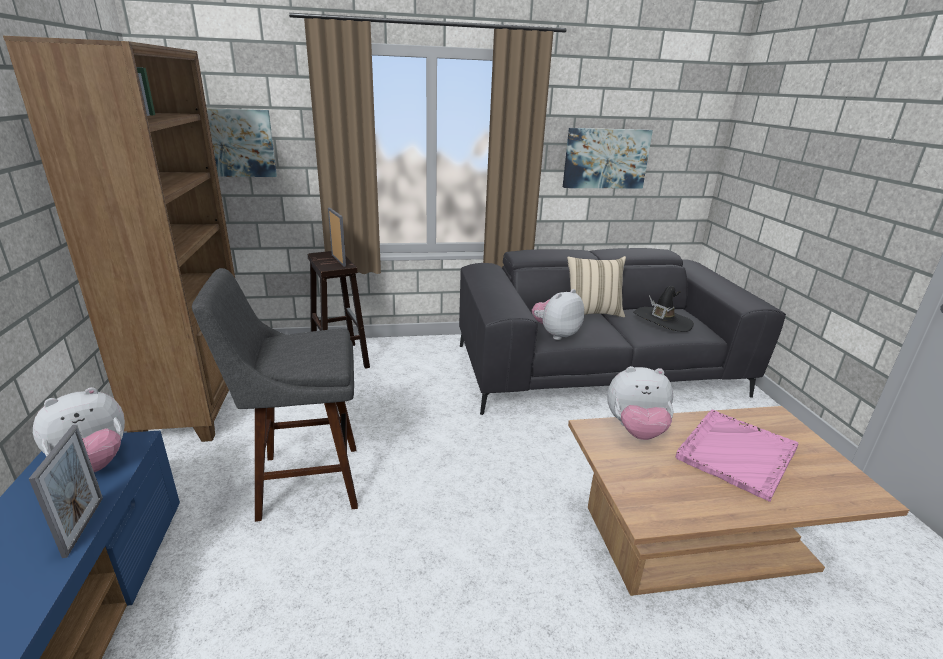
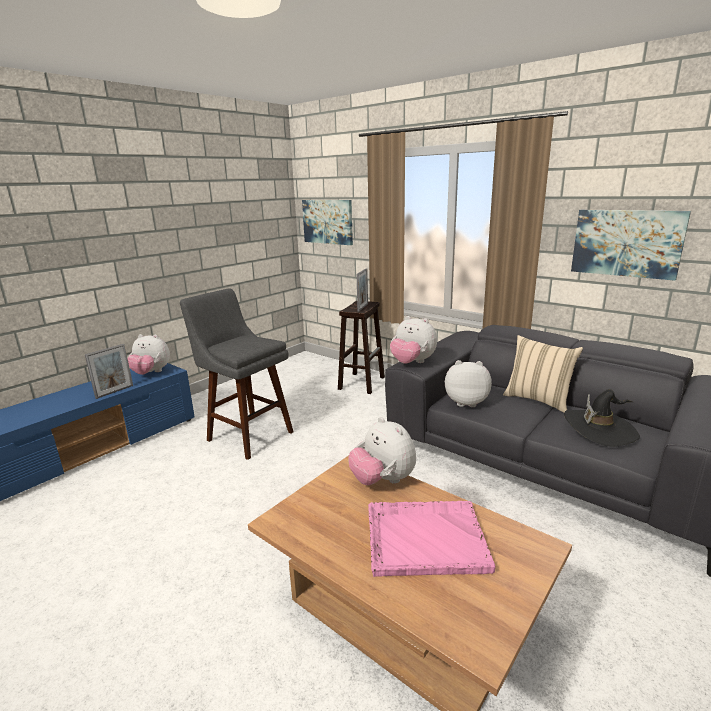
camera: 50 degrees right, 5 degrees down
(198, 400) = (267, 378): brown bookcase -> none
(504, 309) = (412, 363): none -> plush toy

